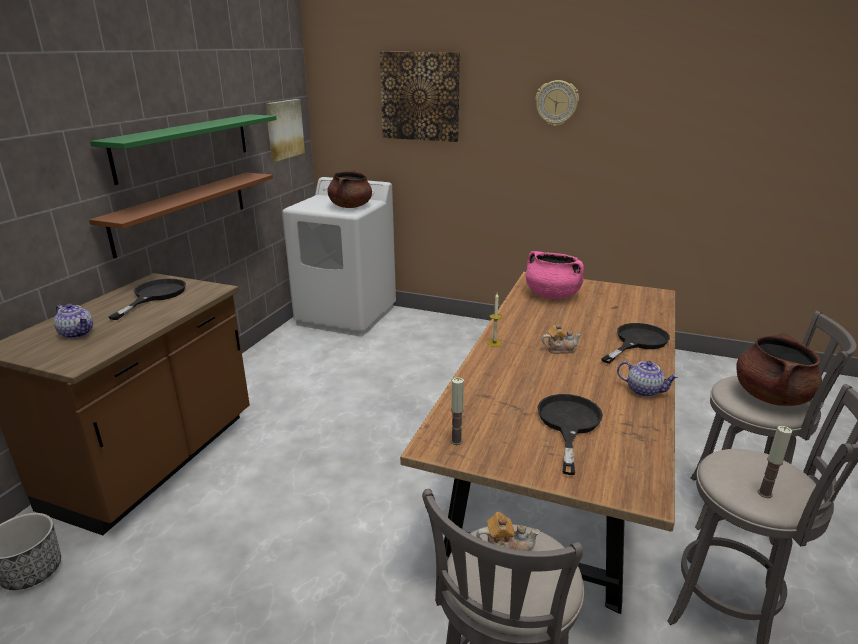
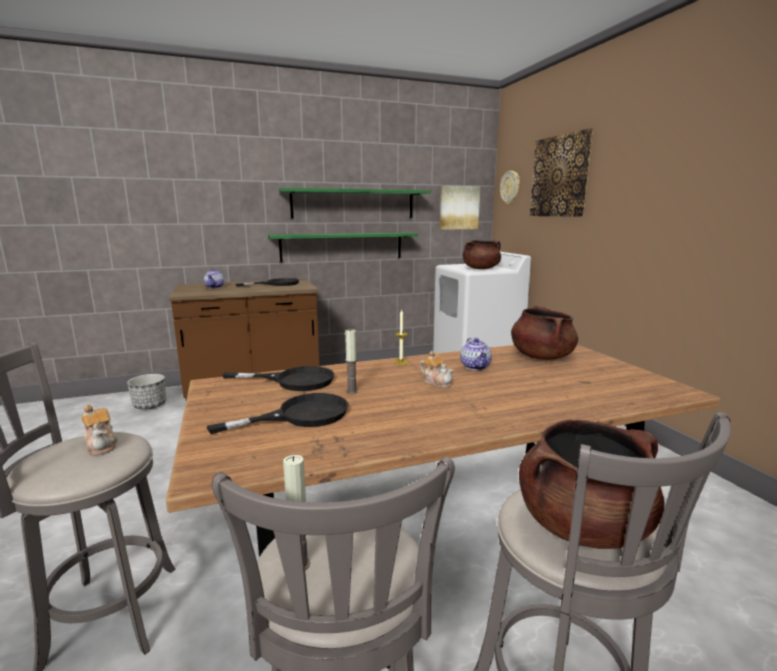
camera: 50 degrees right, 10 degrees down
(182, 211) = (342, 246): brown shelf -> green shelf
(456, 441) = (226, 388): candle -> candle (352, 392)
(551, 295) = (541, 356): pink cooking pot -> brown cooking pot
(556, 103) = (675, 166): wall clock -> wall clock (510, 187)
(637, 342) = (527, 407): black frying pan -> black frying pan (294, 381)
(644, 390) = (420, 432): teapot -> teapot (475, 366)

